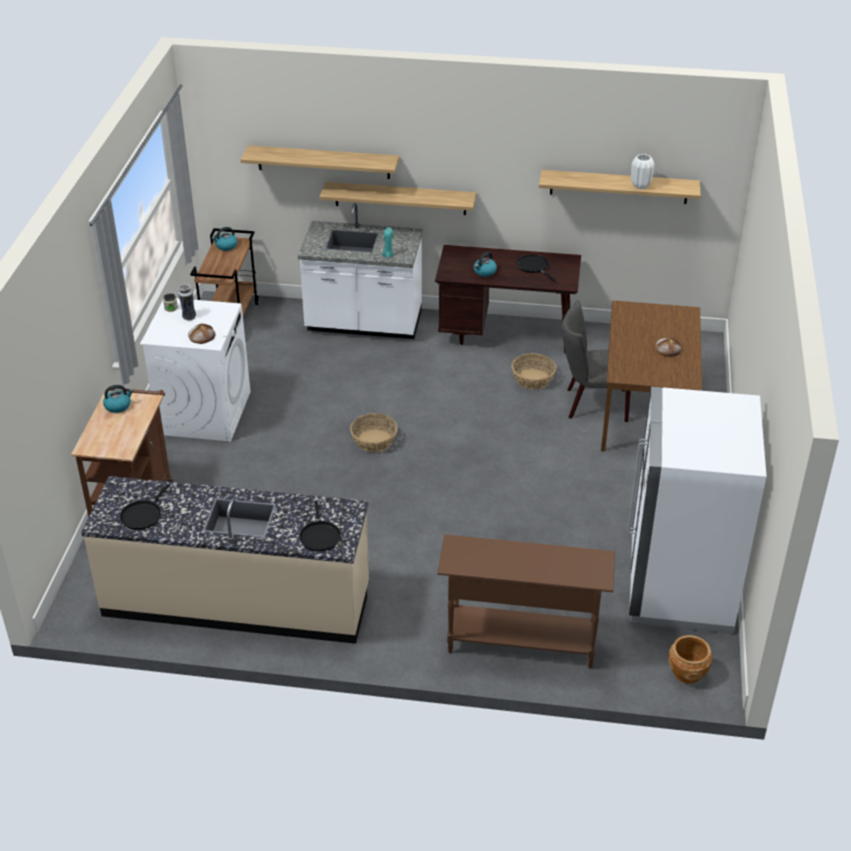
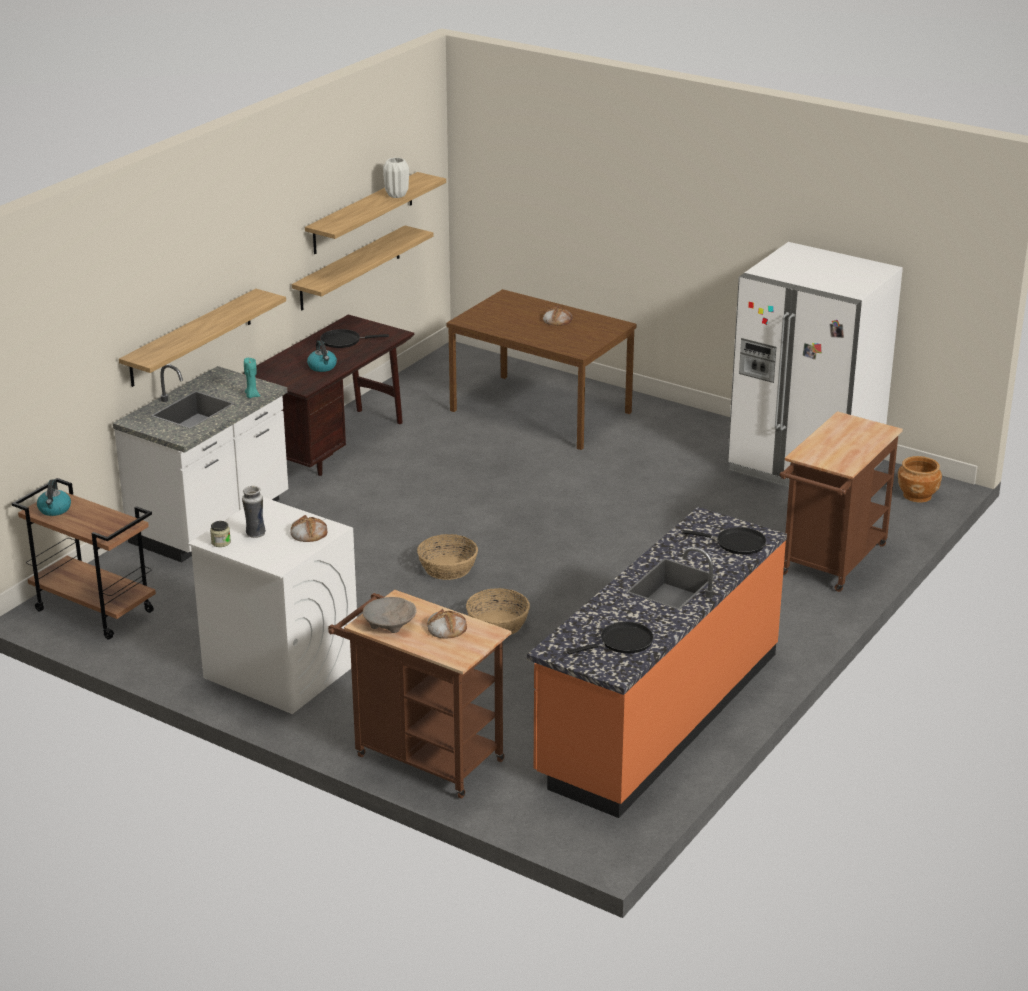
camera: 65 degrees left, 10 degrees down
(118, 406) = (389, 623): kettle -> beige bowl
(123, 431) = (446, 627): none -> bread
(143, 515) = (622, 642): black frying pan -> black frying pan turned 75 degrees counterclockwise
(237, 601) = (658, 715): beige counter -> orange counter
(323, 162) = (114, 331): shelf -> shelf (350, 268)
(520, 642) = (830, 563): brown console table -> brown cart
(533, 379) = (427, 452): basket -> basket (497, 624)
(592, 404) = (502, 433): grey chair -> none

